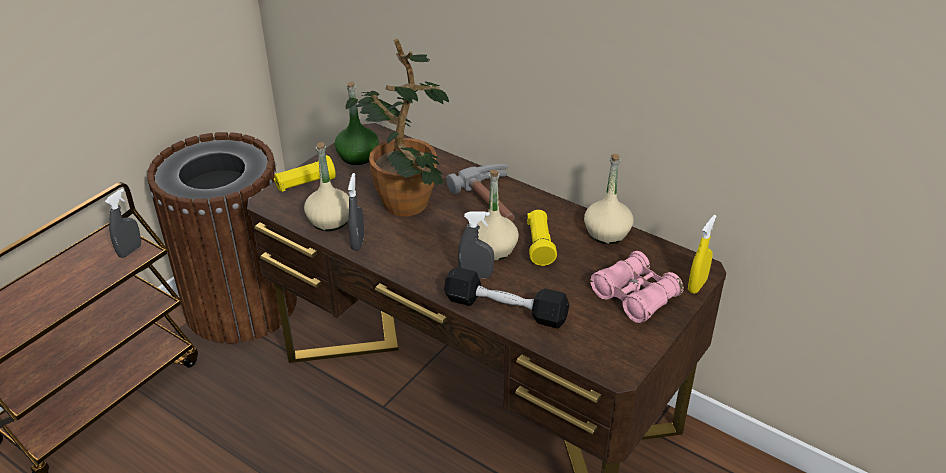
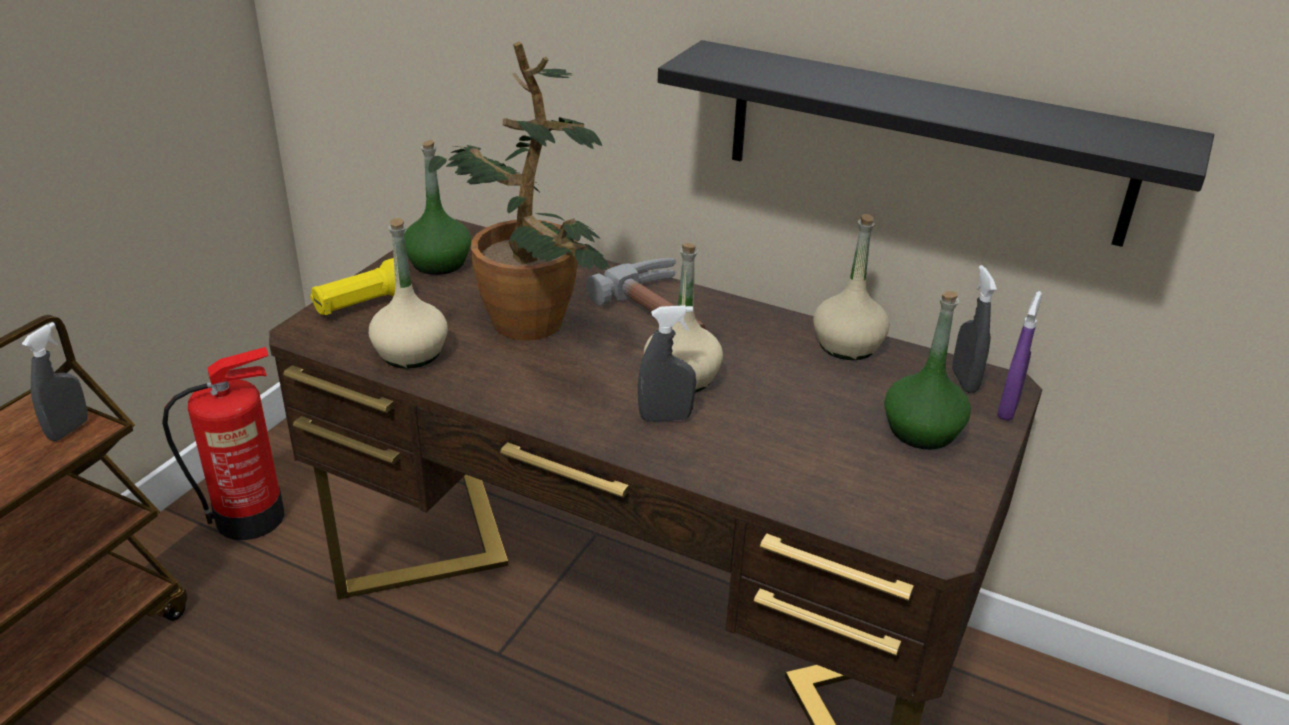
camera: 10 degrees left, 5 degrees down
(241, 304) = (252, 517): brown trash can -> fire extinguisher
(358, 242) = (463, 382): grey spray bottle -> grey spray bottle (964, 381)
(505, 309) = (727, 463): black dumbbell -> none
(539, 245) = (752, 369): yellow flashlight -> none
(635, 296) = (921, 431): pink binoculars -> green bottle
(656, 110) = (925, 142): none -> black shelf
(697, 285) = (1007, 409): yellow spray bottle -> purple spray bottle

